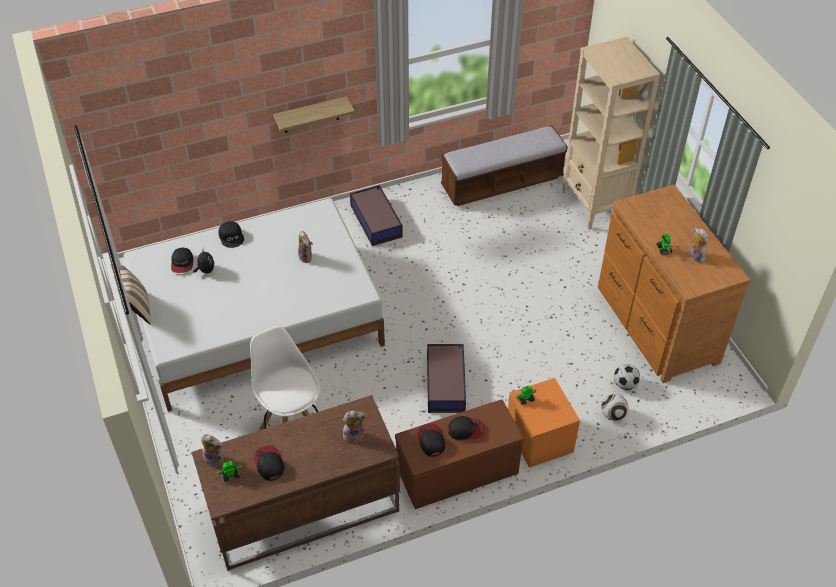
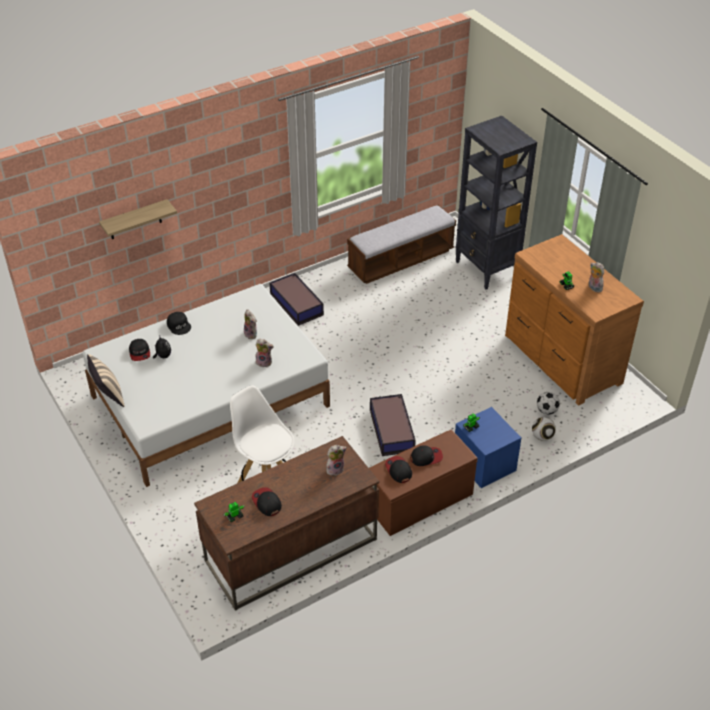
camera: 10 degrees left, 5 degrees down
(215, 458) = (217, 505): plush toy -> plush toy (264, 362)
(311, 115) = (234, 212): shelf -> shelf (135, 220)
(539, 439) = (484, 464): orange nightstand -> blue nightstand
(595, 205) = (486, 269): beige bookcase -> black bookcase

